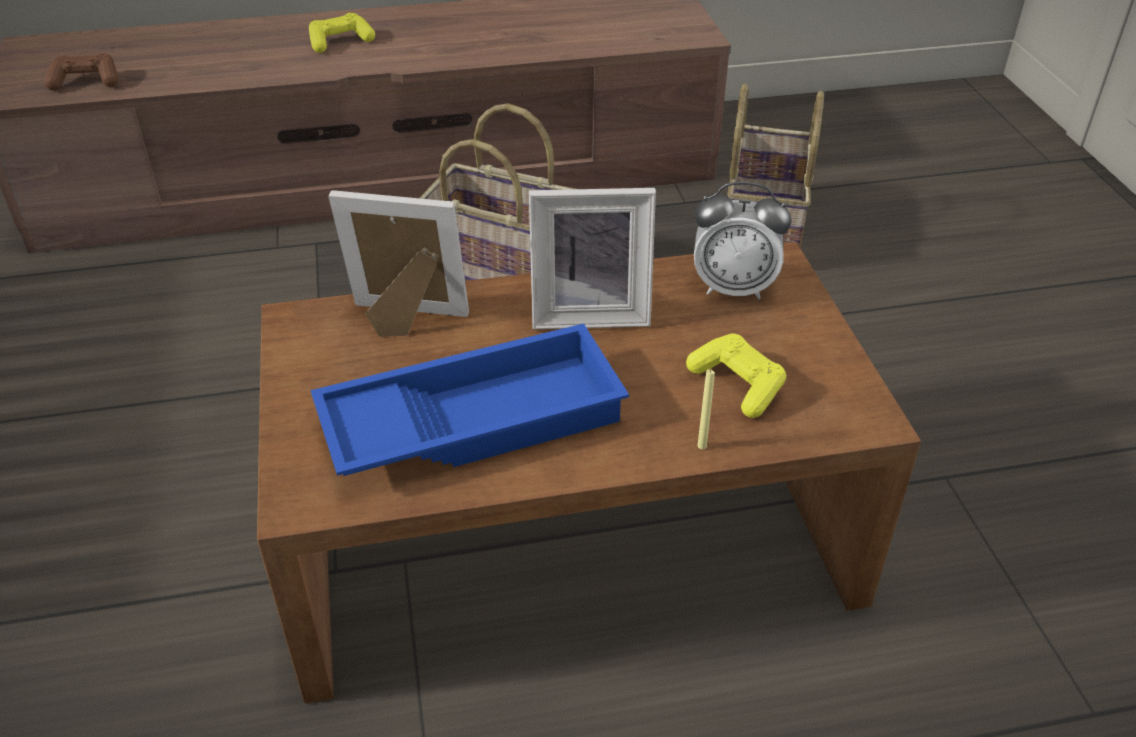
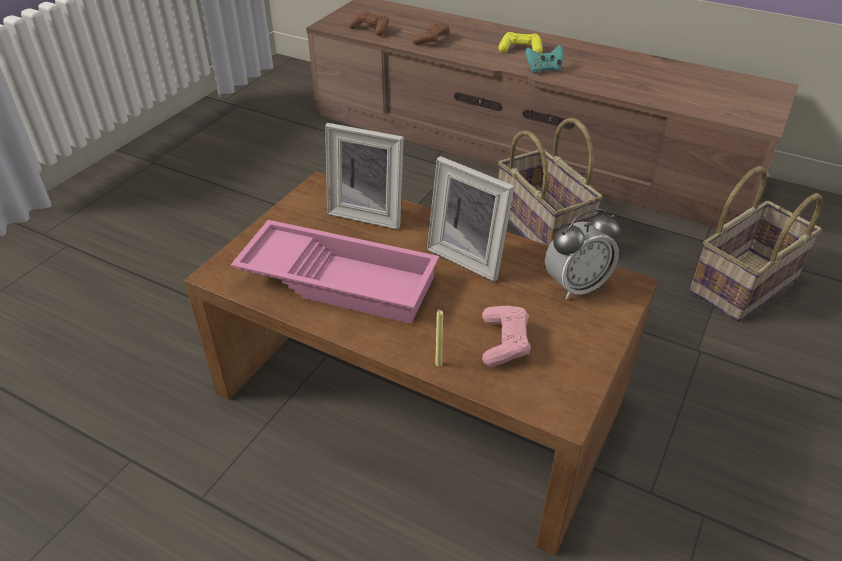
camera: 40 degrees right, 0 degrees up
(200, 67) = (432, 40): none -> brown game controller
(399, 57) = (544, 69): none -> turquoise game controller
(406, 322) = (368, 213): picture frame -> picture frame turned 150 degrees clockwise
(473, 418) = (340, 279): blue tray -> pink tray
(733, 288) = (576, 286): alarm clock -> alarm clock turned 75 degrees counterclockwise
(737, 384) = (504, 342): yellow game controller -> pink game controller

